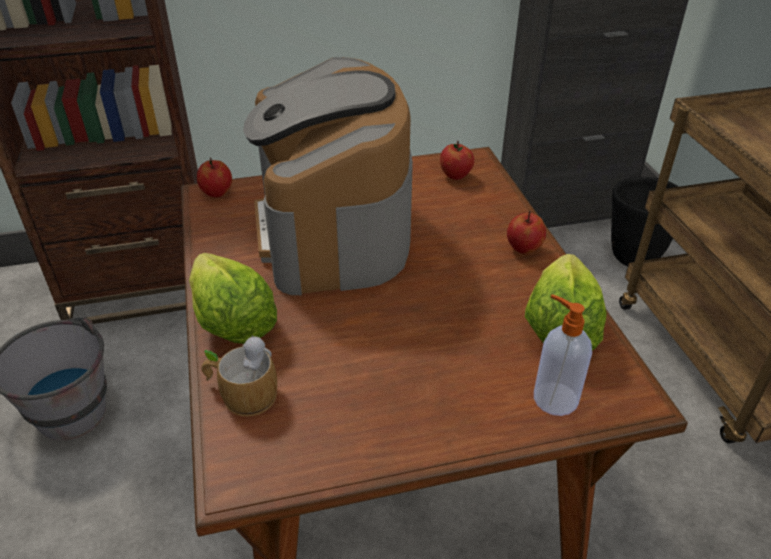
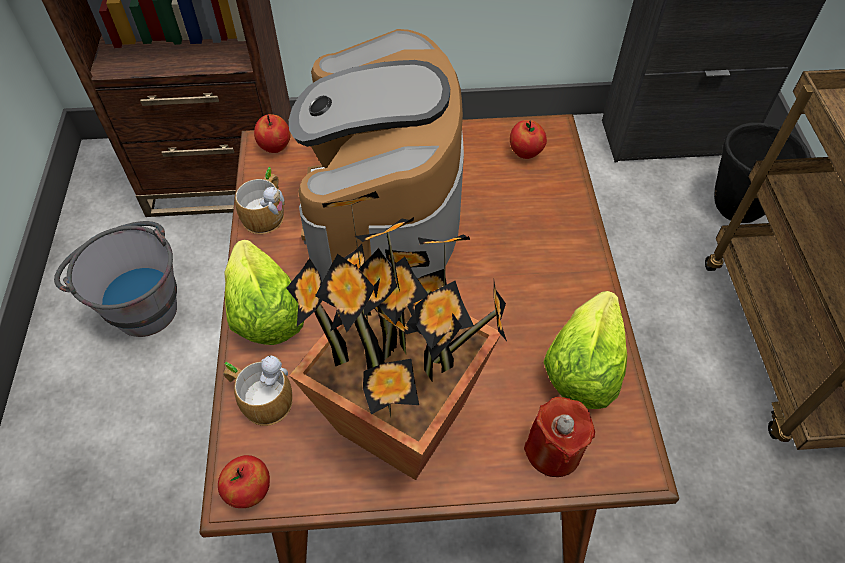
camera: 10 degrees right, 15 degrees up
(219, 242) = (267, 212): none -> mug
(397, 392) = (404, 420): none -> potted plant
(523, 248) = (573, 261): apple -> apple (249, 490)
(553, 398) = (553, 451): soap dispenser -> red candle

